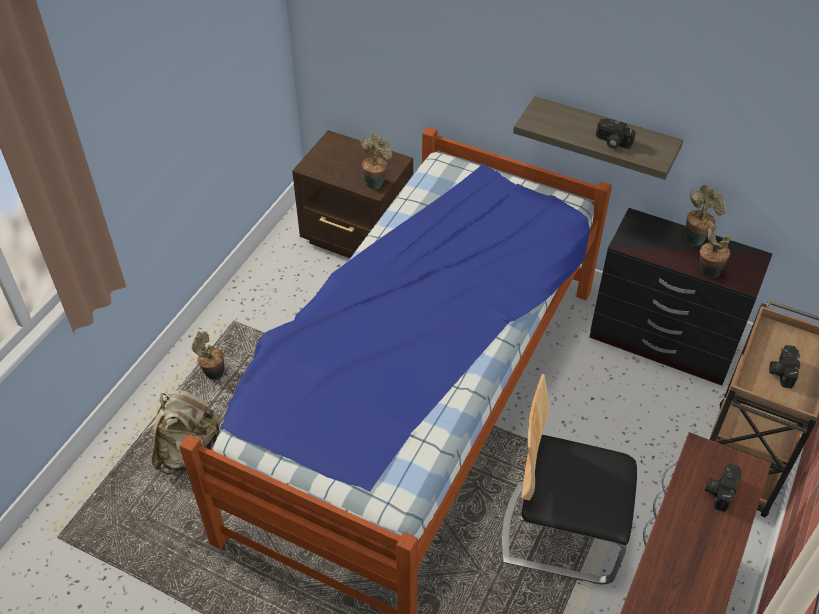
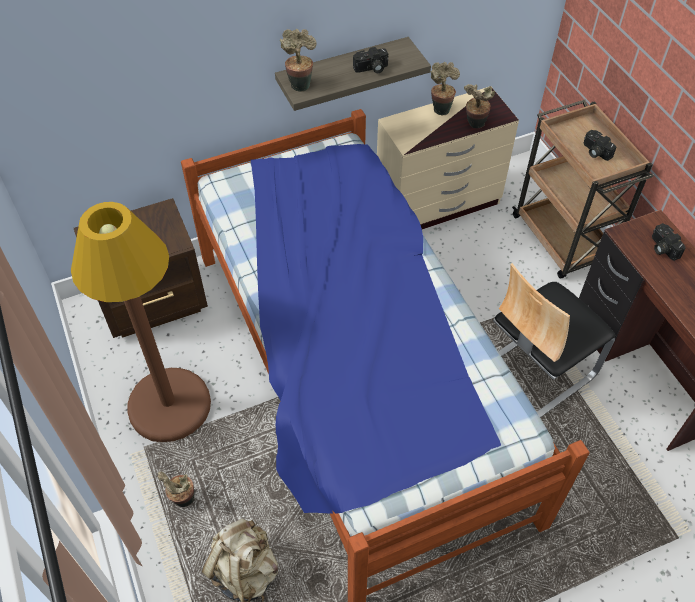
camera: 50 degrees left, 5 degrees up
(281, 310) = (169, 405): none -> brown floor lamp
(376, 182) = (172, 238): potted plant -> potted plant (299, 84)
(663, 343) = (438, 205): black dresser -> beige dresser

